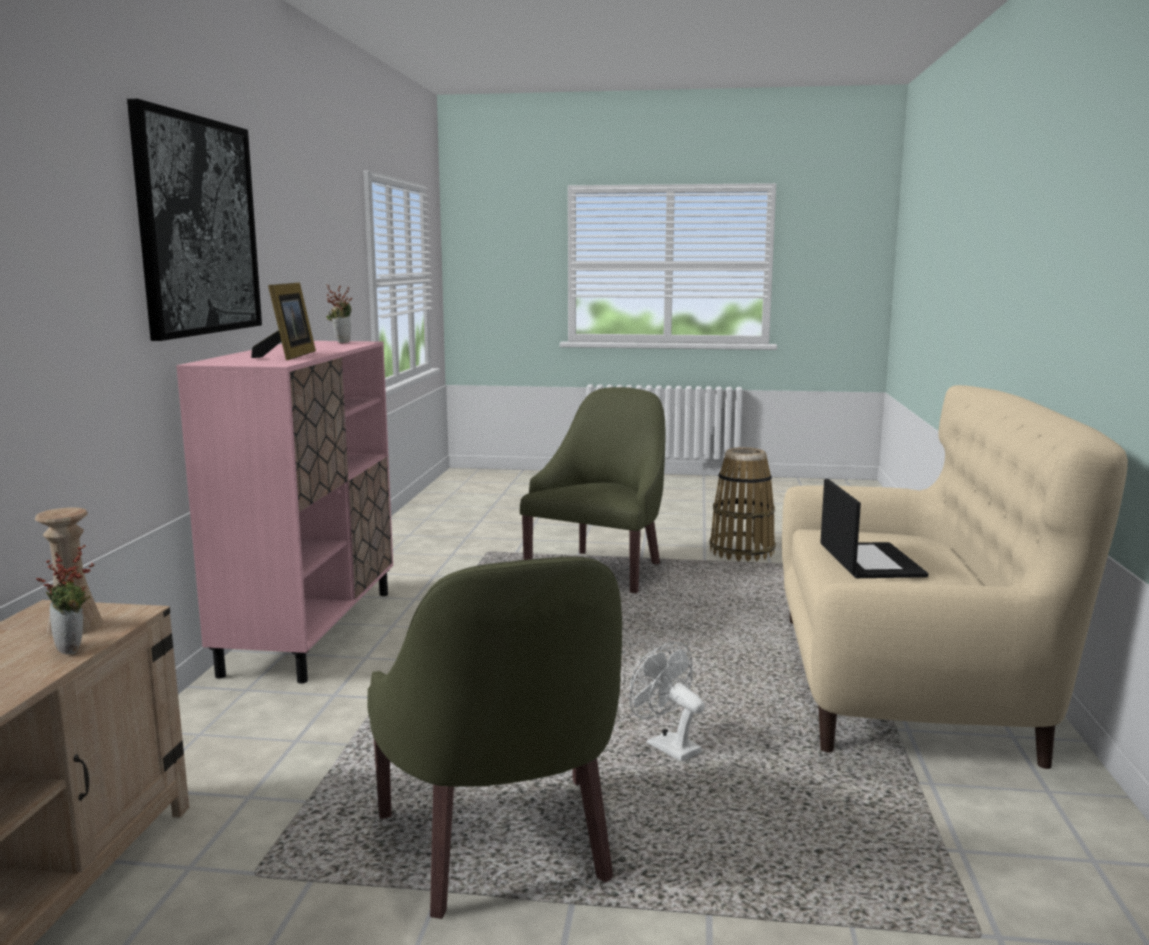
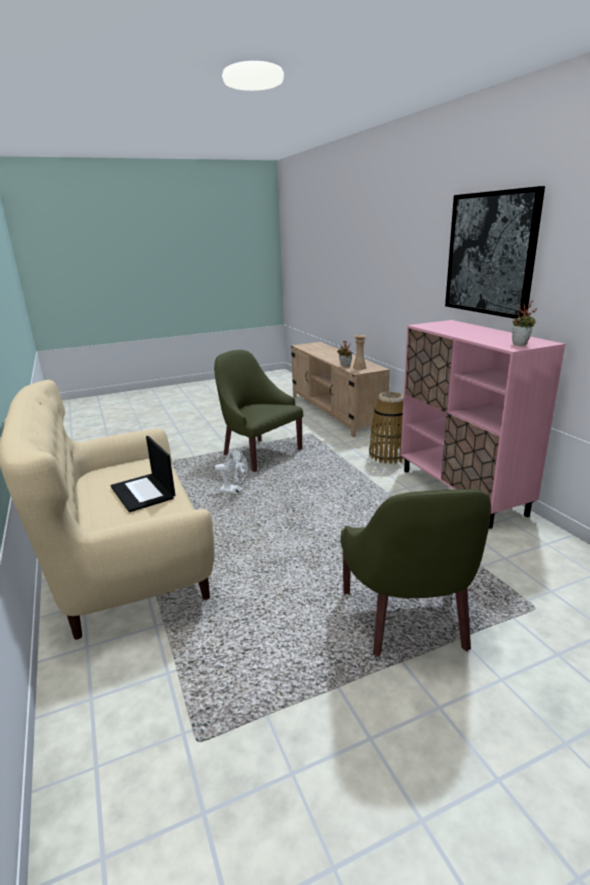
camera: 150 degrees right, 10 degrees up
(289, 356) = (451, 329): picture frame -> none
(742, 551) = (316, 741): basket -> basket (388, 455)

